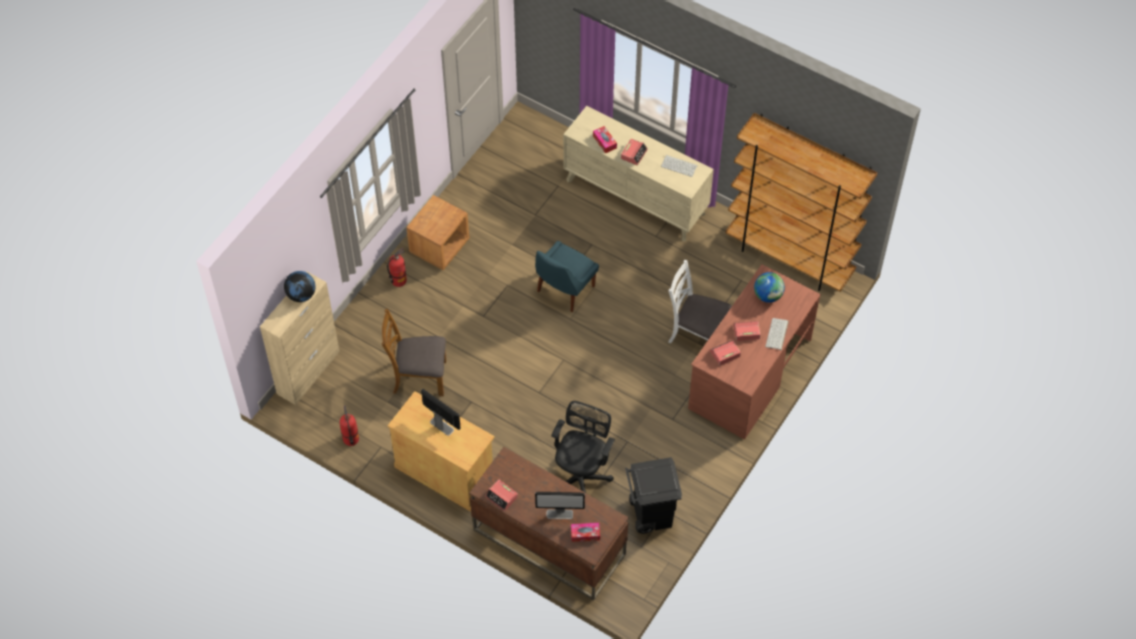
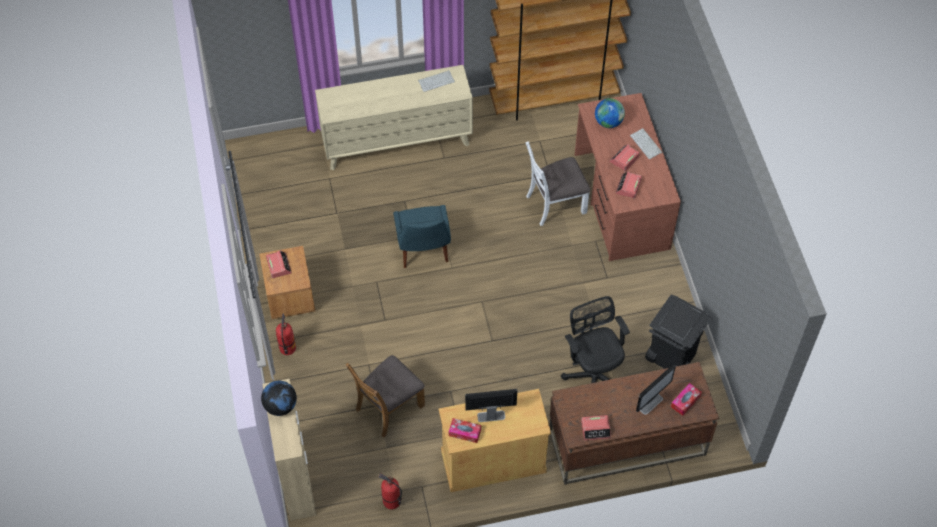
camera: 45 degrees left, 0 degrees up
(604, 142) = (361, 106): tissue box -> tissue box (464, 432)
(634, 154) = (393, 98): alarm clock -> alarm clock (279, 266)

